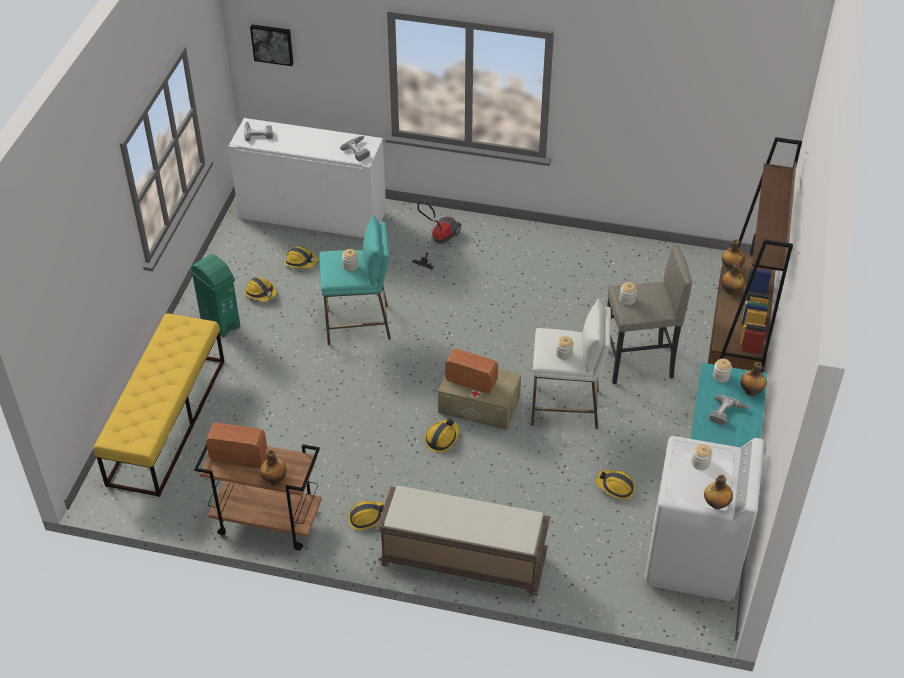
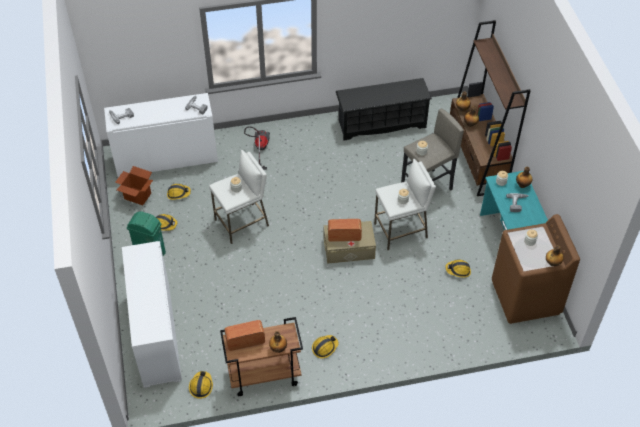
camera: 25 degrees left, 5 degrees up
(167, 420) = (157, 334): yellow bench -> white cabinet
(249, 248) = (137, 196): none -> cardboard box
(272, 44) = (116, 51): picture -> none
(358, 324) = (242, 223): turquoise stool -> white stool
(442, 438) = (339, 279): hard hat -> hard hat (201, 386)
(461, 560) = (397, 352): brown bench -> none
(624, 261) = (381, 123): none -> black shoe rack
(693, 559) = (525, 298): white washing machine -> brown washing machine

